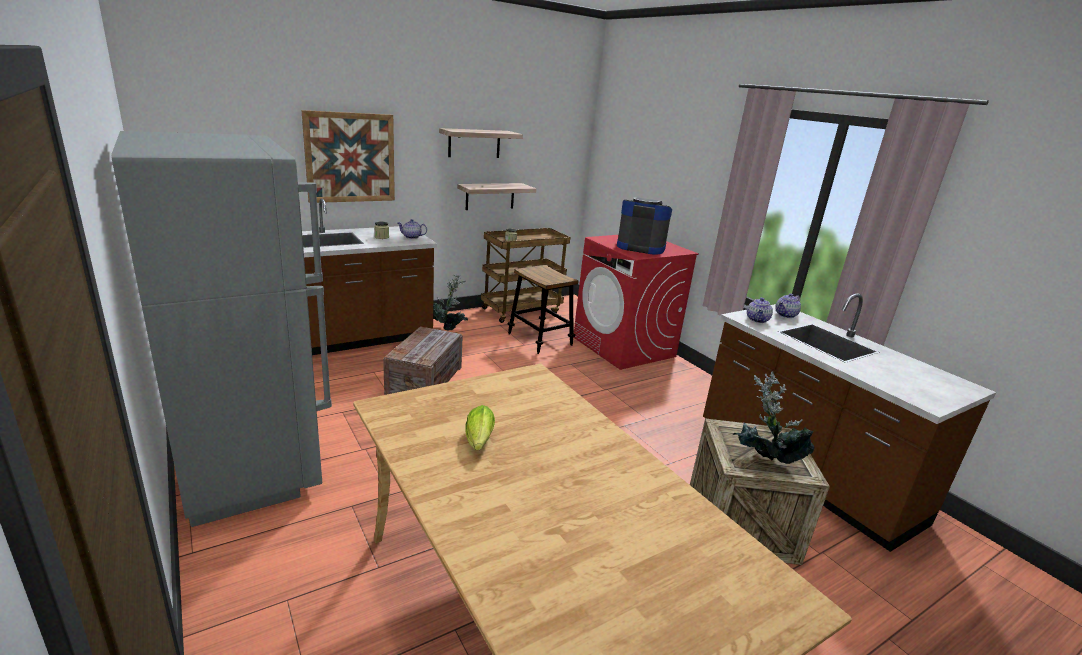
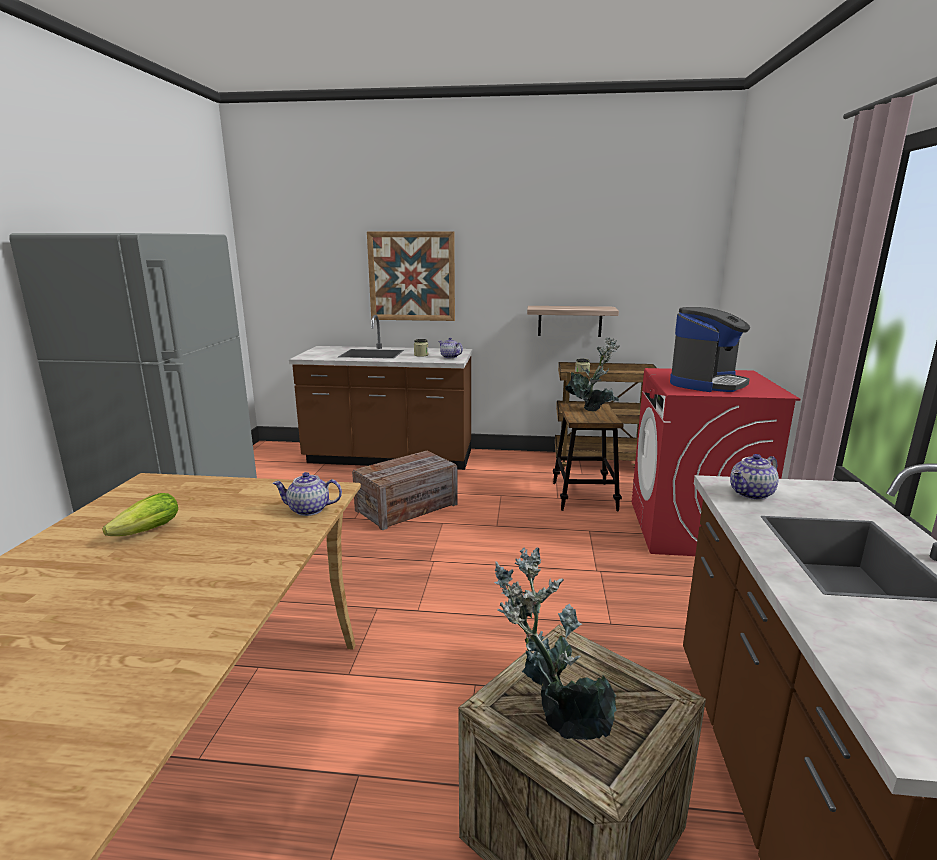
camera: 40 degrees right, 5 degrees down
(448, 327) = (495, 465): potted plant -> potted plant (592, 409)
(474, 143) = (549, 259): shelf -> none
(640, 247) = (707, 383): coffee machine -> coffee machine turned 75 degrees clockwise
(786, 315) = (833, 499): teapot -> teapot (308, 510)

